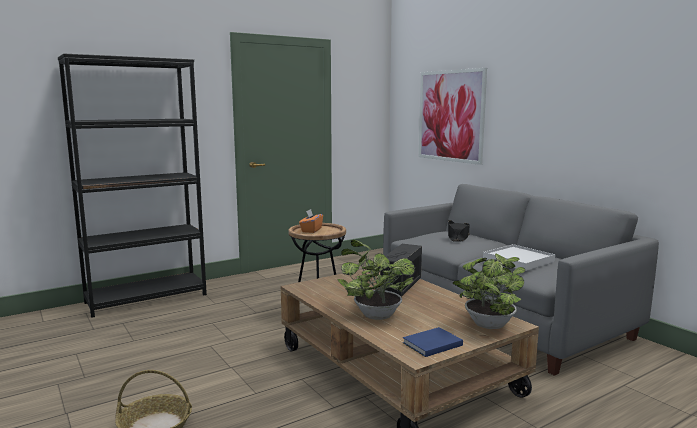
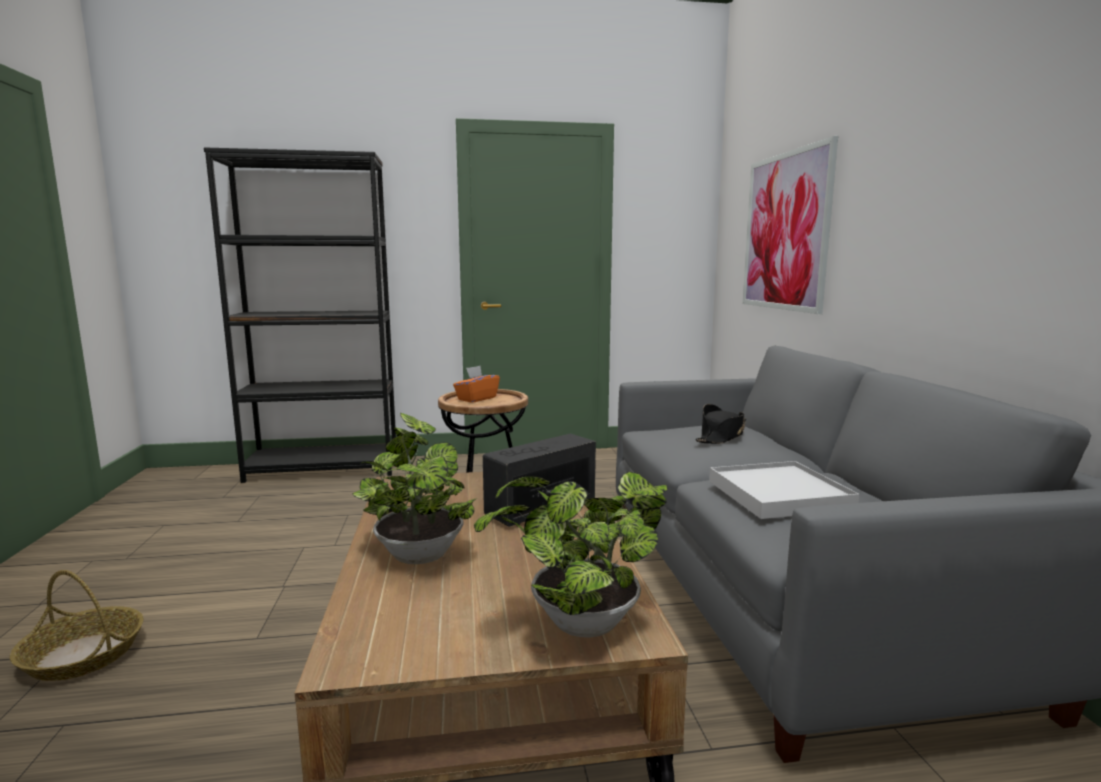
camera: 25 degrees right, 0 degrees up
(430, 344) = (412, 638): blue book -> none

